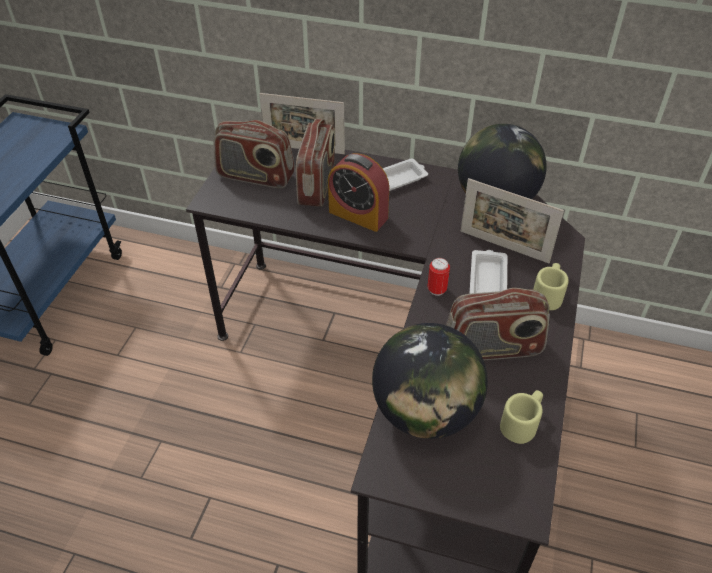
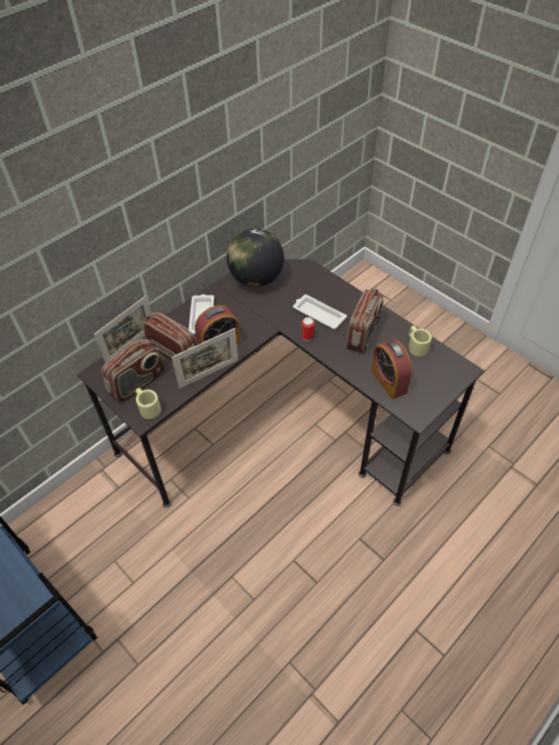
camera: 60 degrees left, 5 degrees up
(425, 412) = (388, 381): globe -> alarm clock
(504, 246) = (295, 293): picture frame -> picture frame (209, 374)
(548, 294) = (341, 294): beige mug -> beige mug (148, 407)

